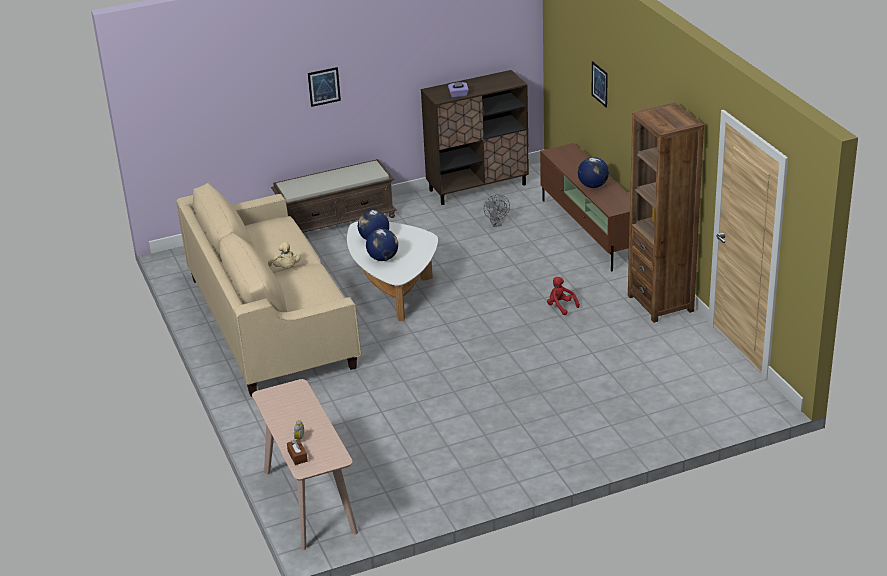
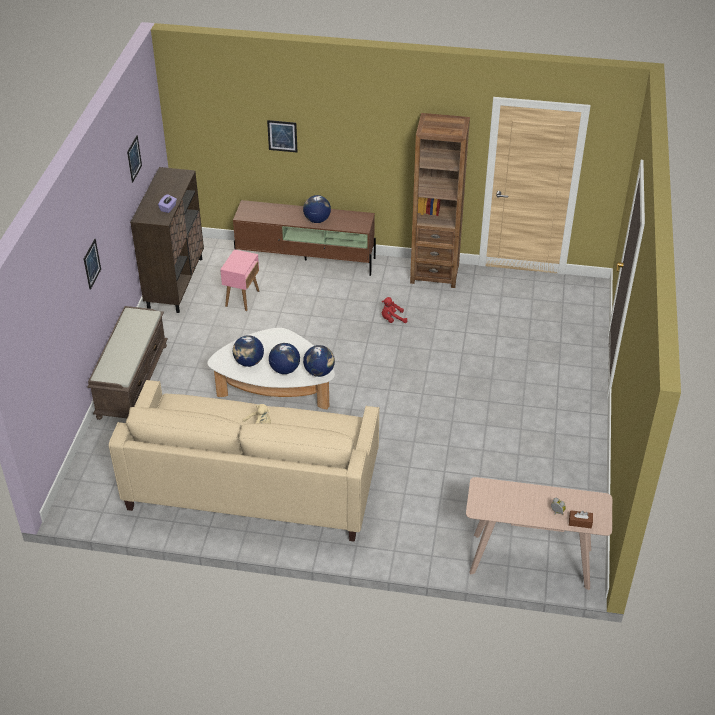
camera: 60 degrees left, 10 degrees up
(398, 275) = (319, 372): none -> globe
(454, 36) = (134, 158): none -> picture
(496, 224) = (242, 298): grey fan -> pink side table

